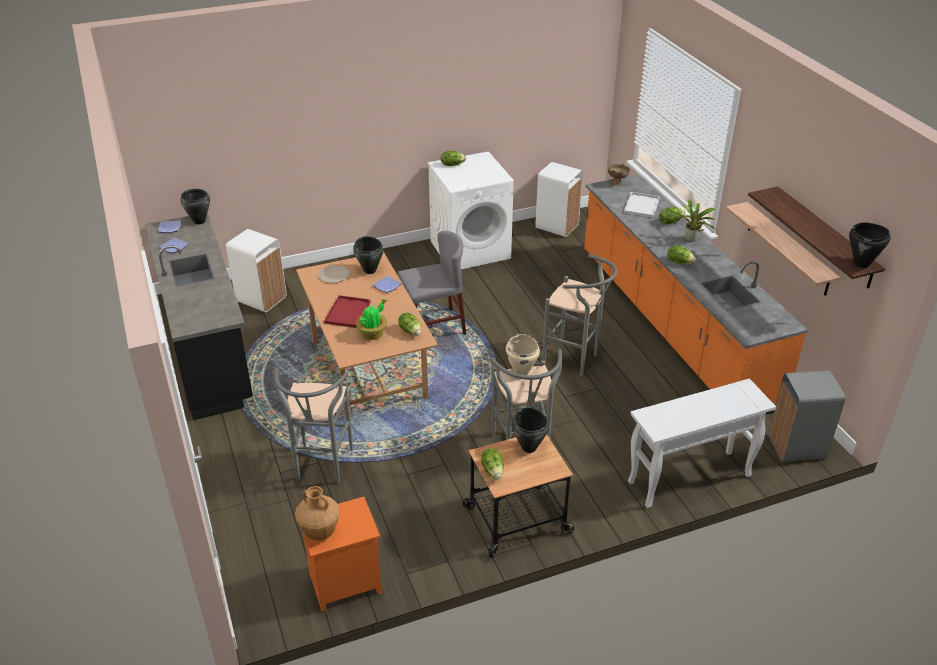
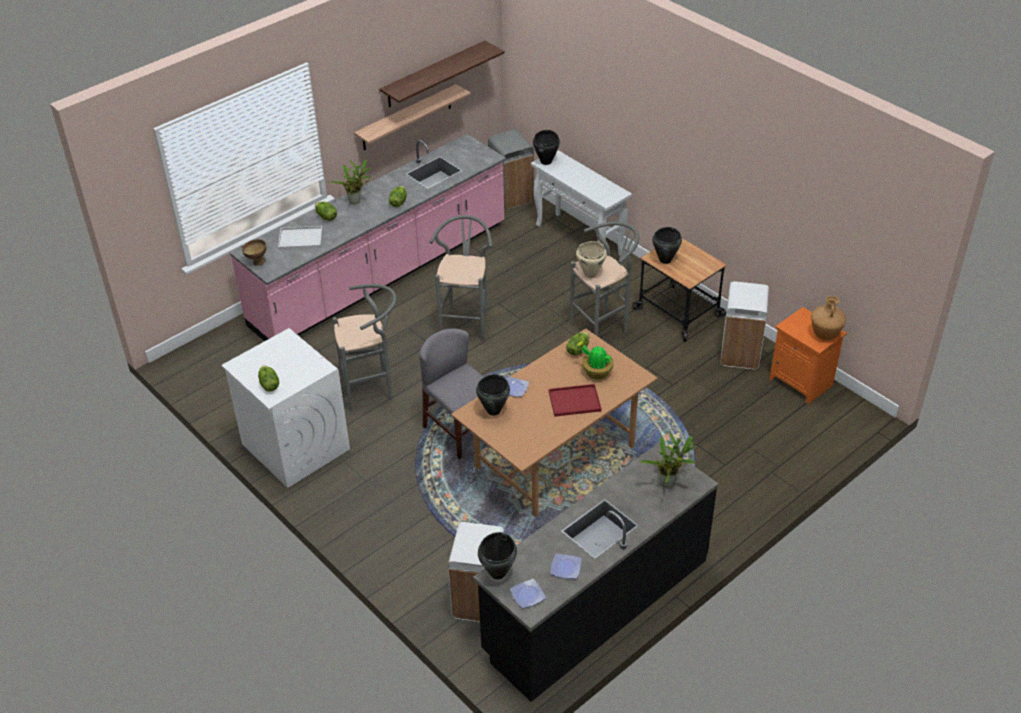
camera: 110 degrees left, 5 degrees up
(198, 313) = (669, 482): none -> potted plant
(322, 469) = (702, 439): grey stool -> grey stool (373, 390)
(334, 275) = (516, 435): plate -> none
(493, 470) = (701, 271): lettuce -> none
(557, 226) = (218, 387): white trash can -> white trash can (740, 354)
(672, 325) = (381, 275): orange counter -> pink counter
(861, 264) = (485, 48): black cooking pot -> black cooking pot (546, 161)

